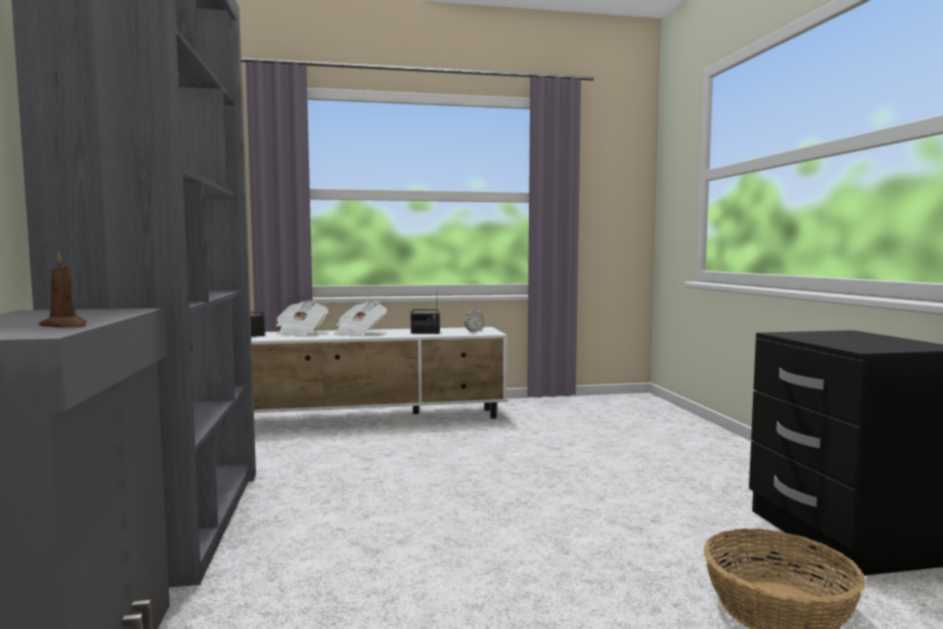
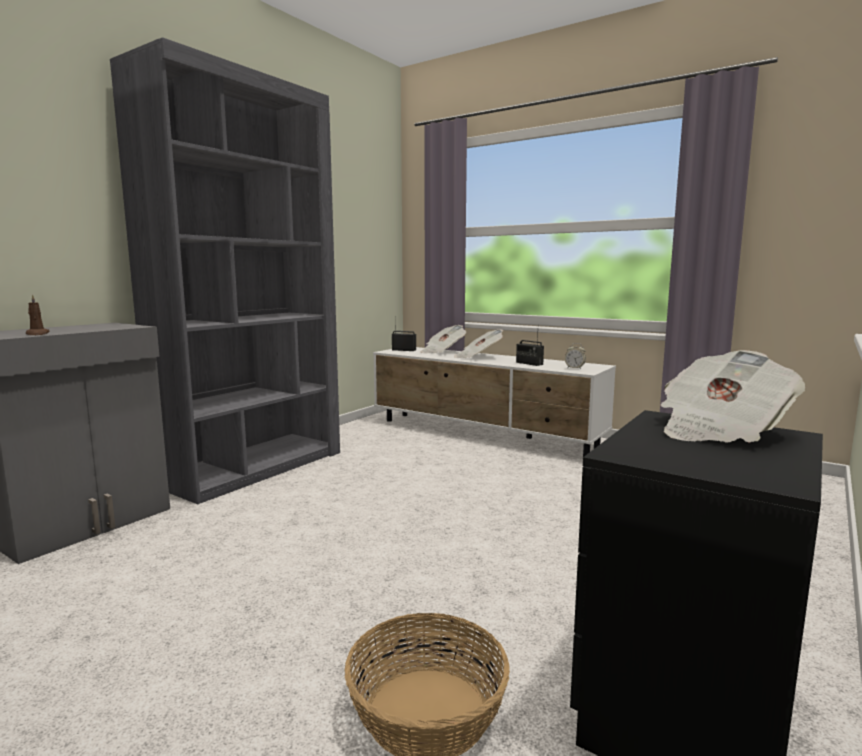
camera: 45 degrees right, 5 degrees up
(828, 334) = (719, 430): none -> newspaper

